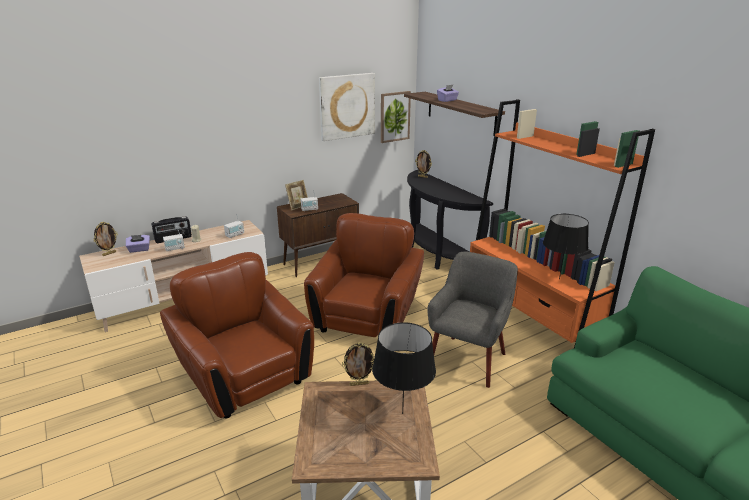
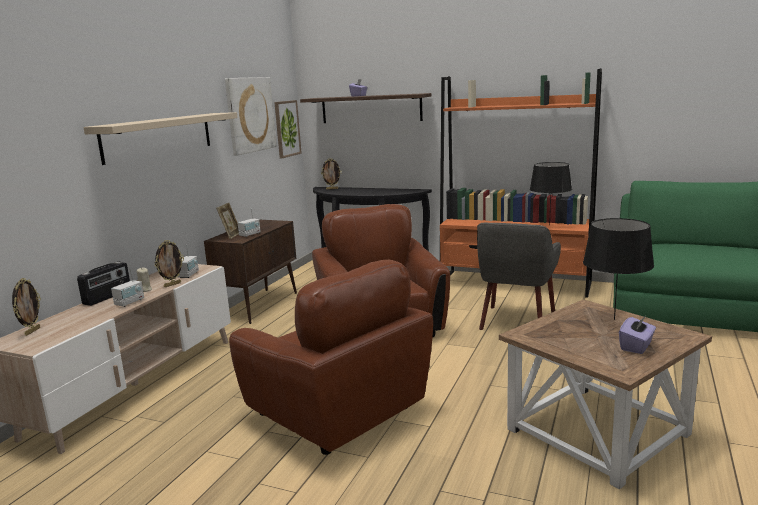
camera: 35 degrees left, 10 degrees down
(139, 249) = (75, 316): purple tissue box -> purple tissue box (636, 346)
(240, 127) = (159, 136): none -> beige shelf
(244, 377) = (336, 412): brown armchair -> brown armchair turned 150 degrees counterclockwise
(359, 384) = (545, 318): picture frame -> picture frame (172, 284)
(468, 360) = (516, 321): grey armchair -> grey armchair turned 150 degrees counterclockwise

